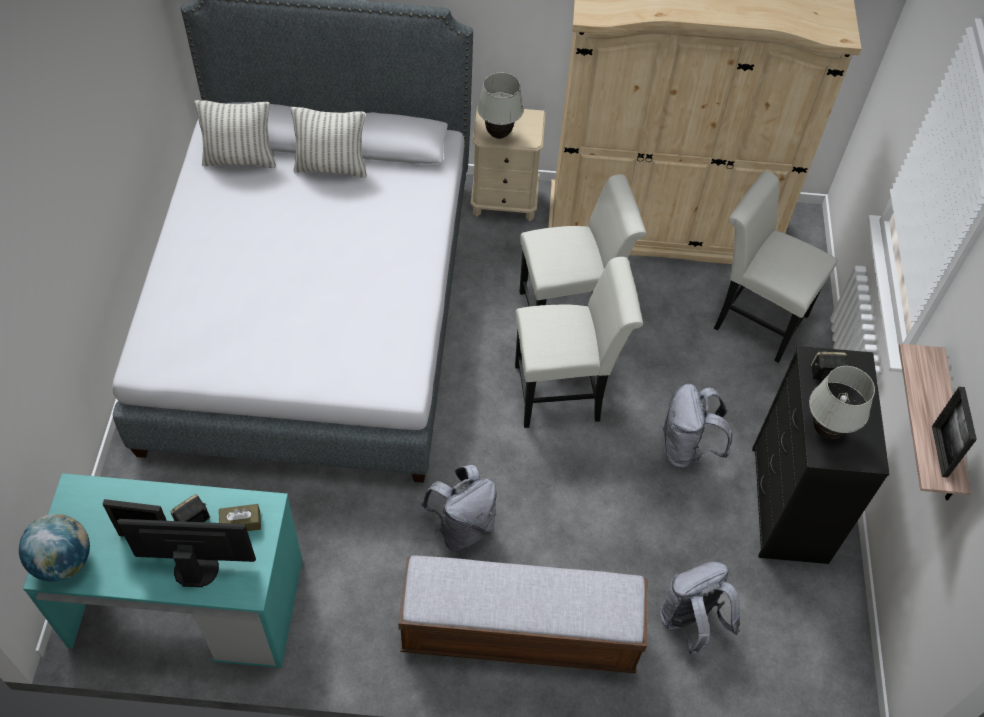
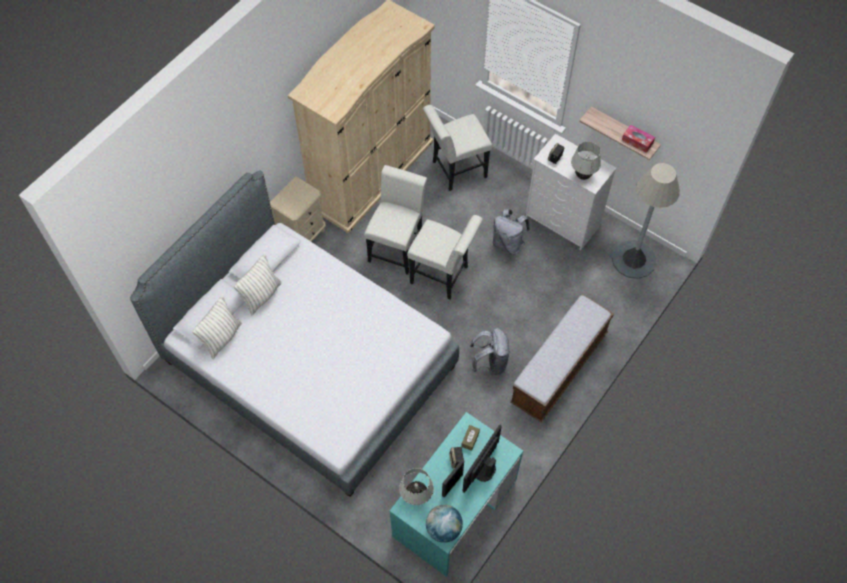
camera: 55 degrees left, 5 degrees up
(498, 134) = (297, 205): white table lamp -> white table lamp (416, 497)
(564, 392) = (443, 276): white chair -> white chair turned 90 degrees clockwise
(690, 623) = (595, 296): grey backpack -> none
(789, 505) = (563, 222): black dresser -> white dresser
(808, 650) = (634, 259): none -> grey floor lamp
(939, 451) = (637, 141): picture frame -> tissue box

